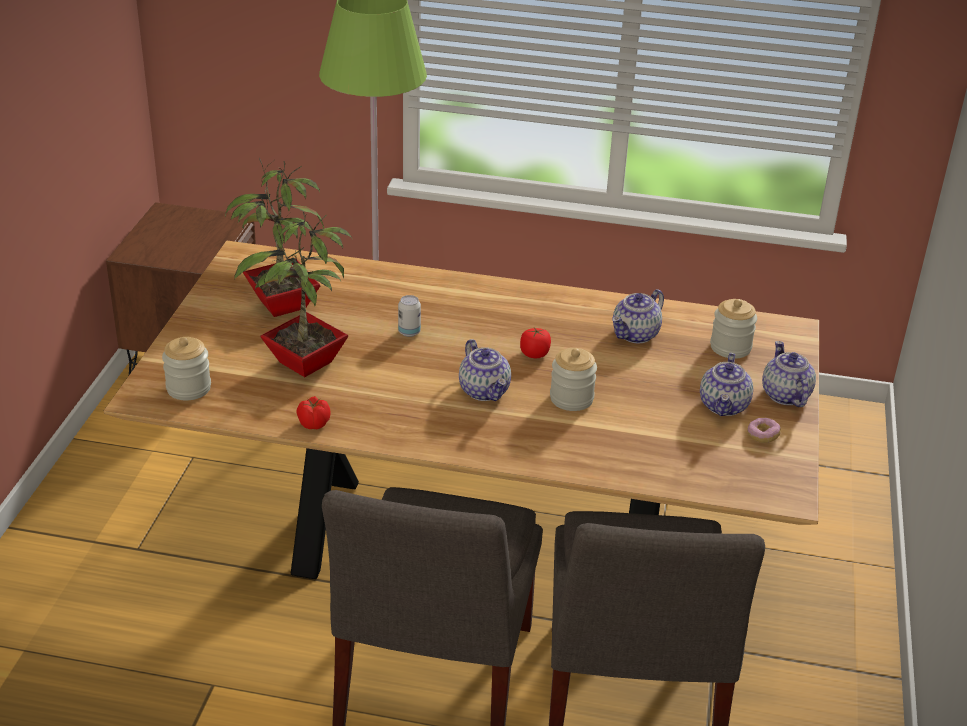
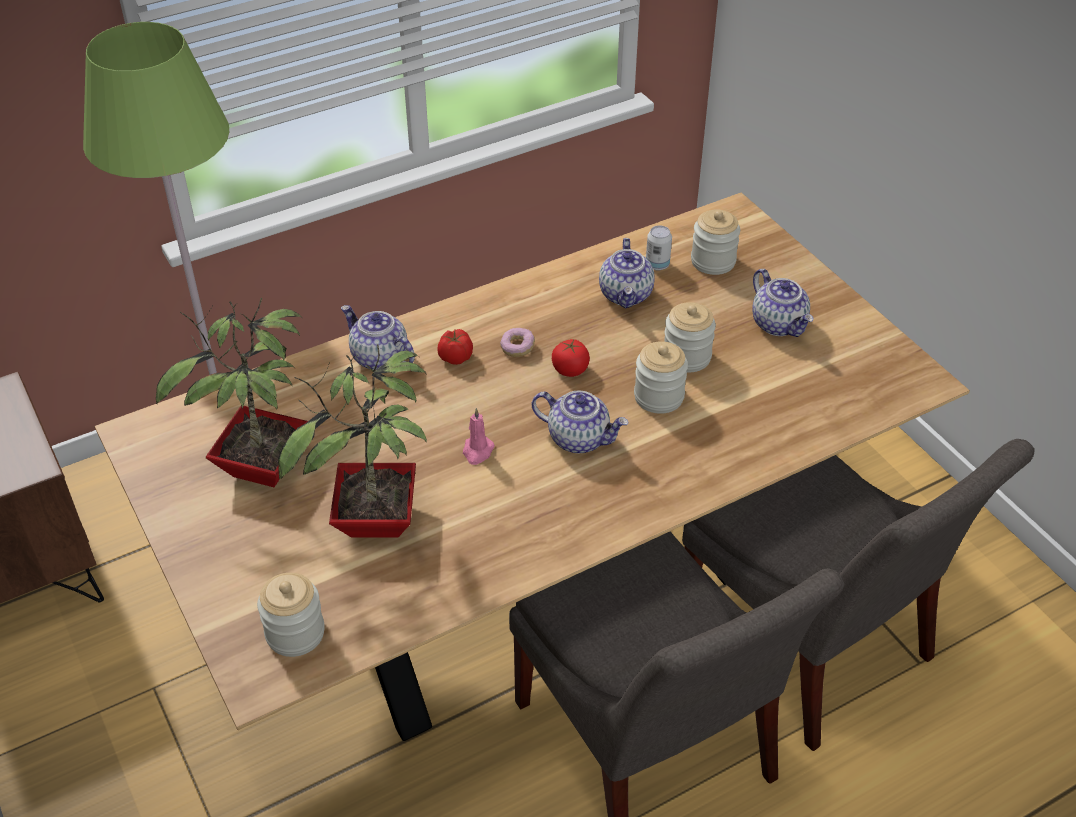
camera: 40 degrees left, 10 degrees up
(313, 423) = (473, 584): tomato -> tomato (455, 357)
(409, 332) = (430, 418): can -> can (657, 265)
(412, 363) = (477, 451): none -> pink candle
(625, 388) = (686, 357): none -> jar
(762, 436) = (840, 335): donut -> donut (517, 348)
(784, 395) = (807, 283): teapot -> teapot (378, 358)

